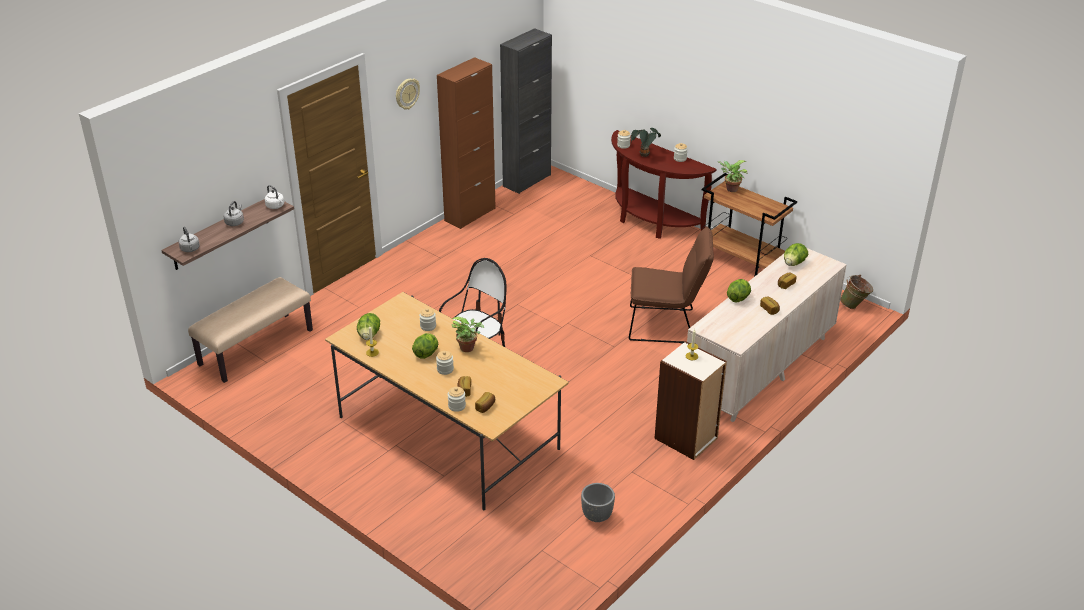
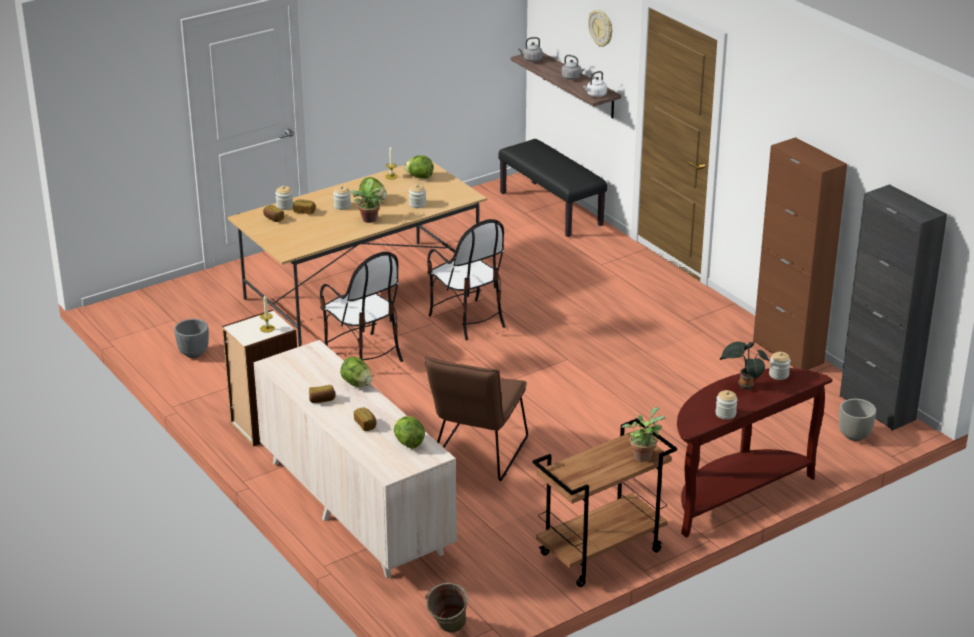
camera: 105 degrees right, 5 degrees down
(256, 347) = (551, 209): beige bench -> black bench
(407, 94) = (763, 127): wall clock -> wall clock (601, 28)
(555, 408) = (363, 355): none -> chair
(563, 187) = (854, 436): none -> grey planter

